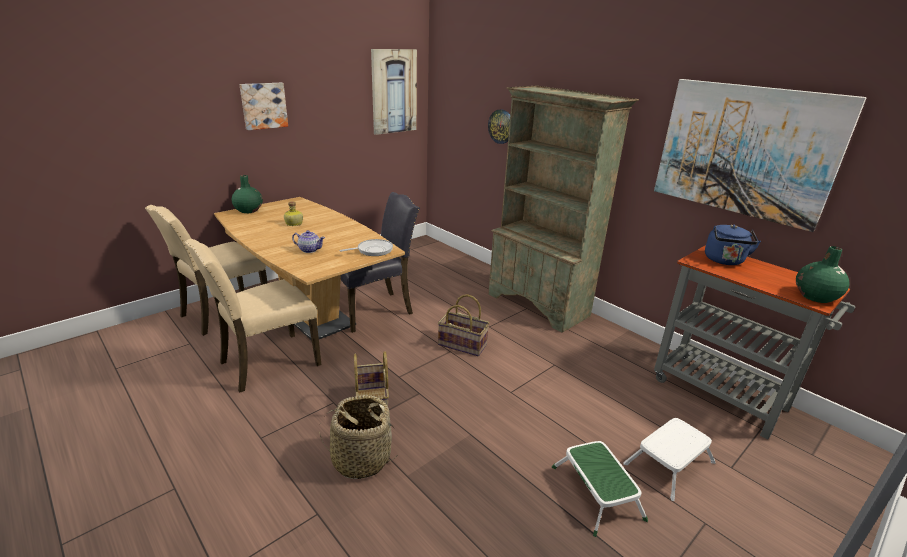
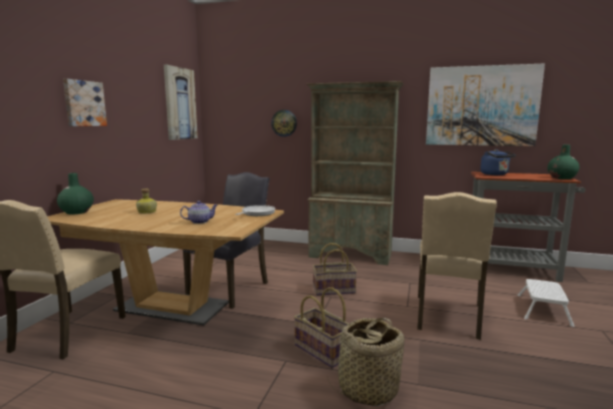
camera: 30 degrees left, 15 degrees down
(267, 363) = (176, 356): beige chair -> beige chair (448, 317)
(596, 492) = (536, 339): green step ladder -> none

